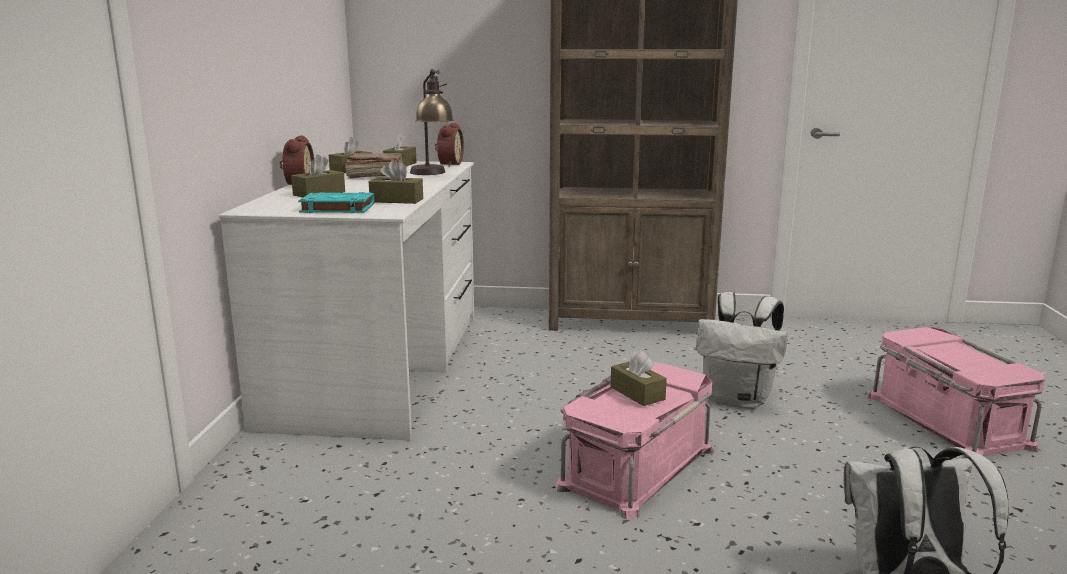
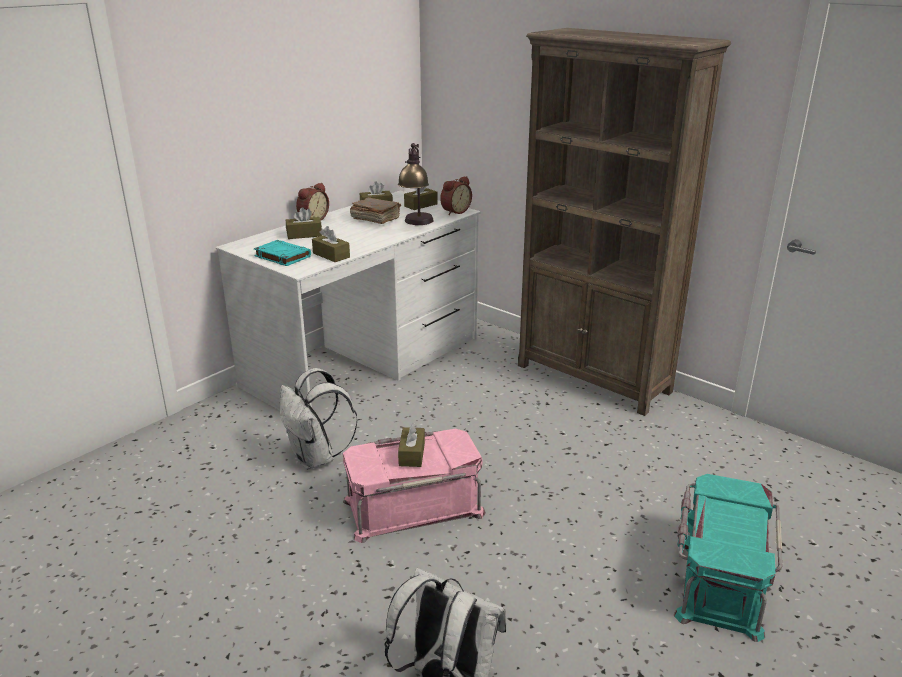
camera: 35 degrees right, 10 degrees up
(738, 400) = (568, 483): white backpack -> white backpack (316, 458)
(945, 421) = (718, 576): pink storage box -> turquoise storage box

